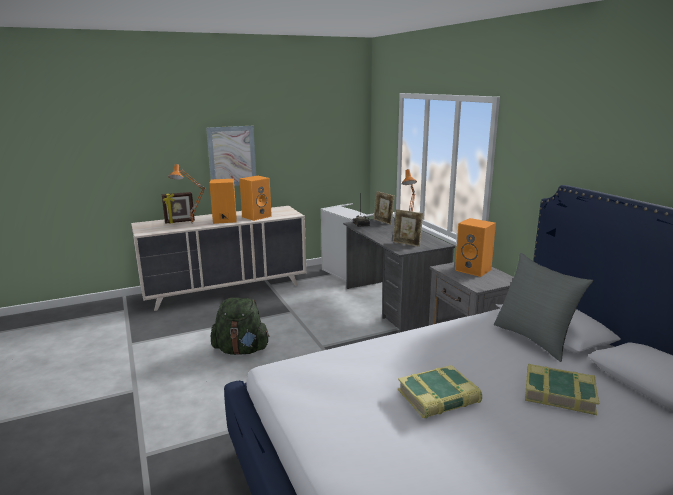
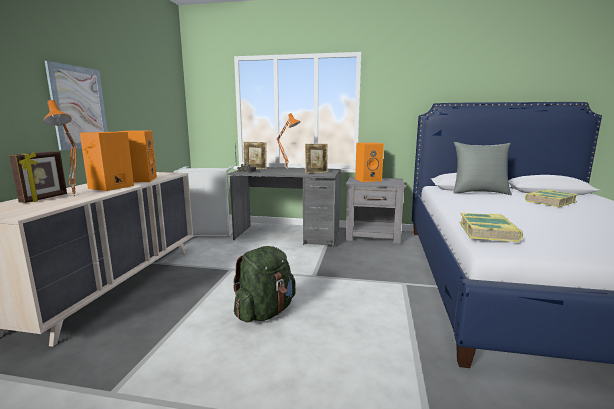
camera: 55 degrees left, 5 degrees down
(439, 398) = (556, 218): book -> book (488, 232)

